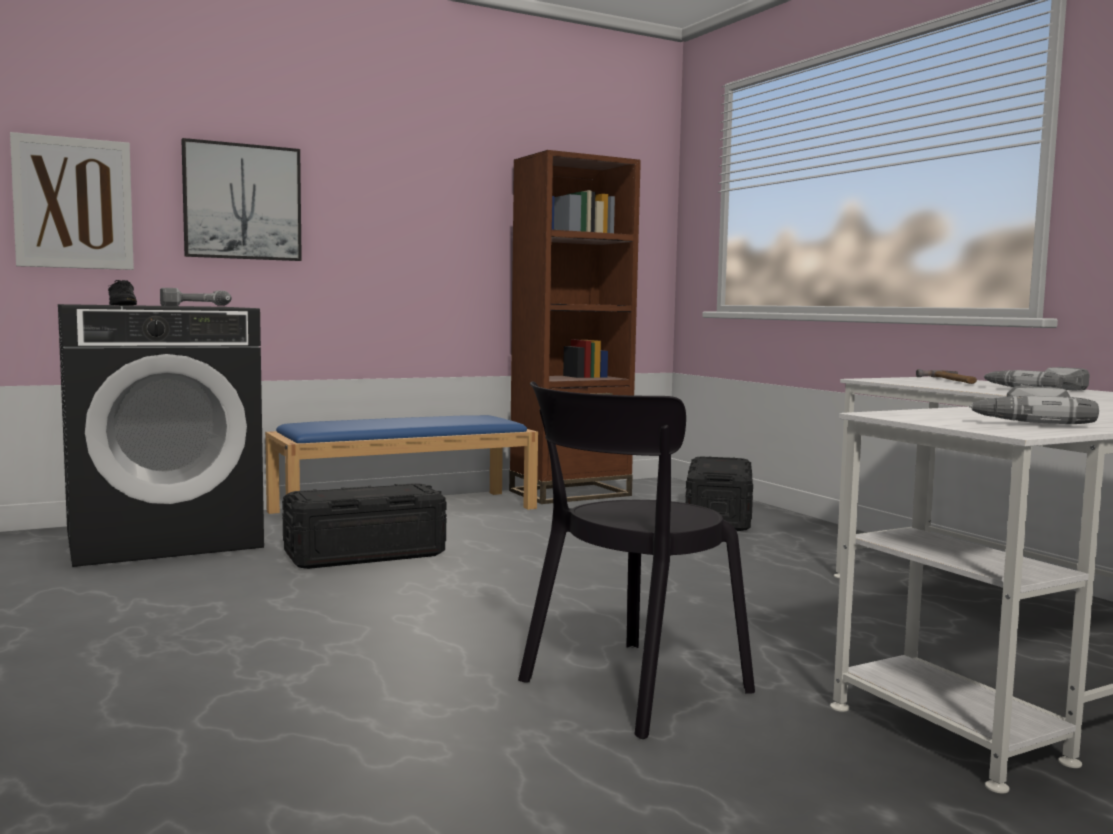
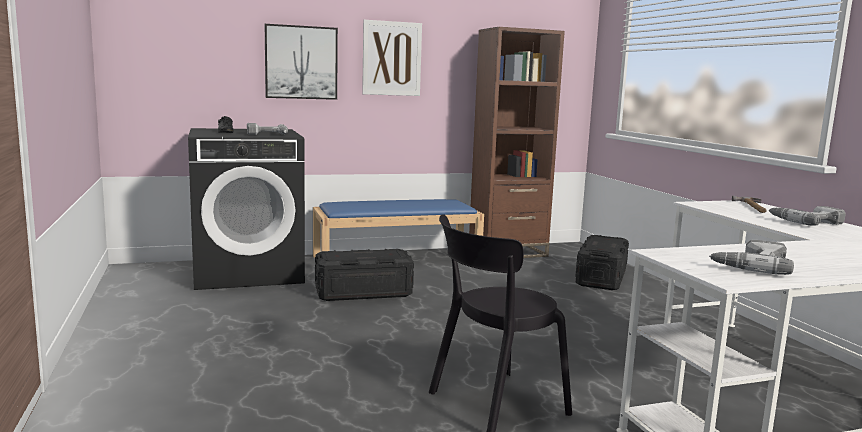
camera: 10 degrees right, 5 degrees up
(73, 203) = (200, 66): picture -> picture (391, 58)

